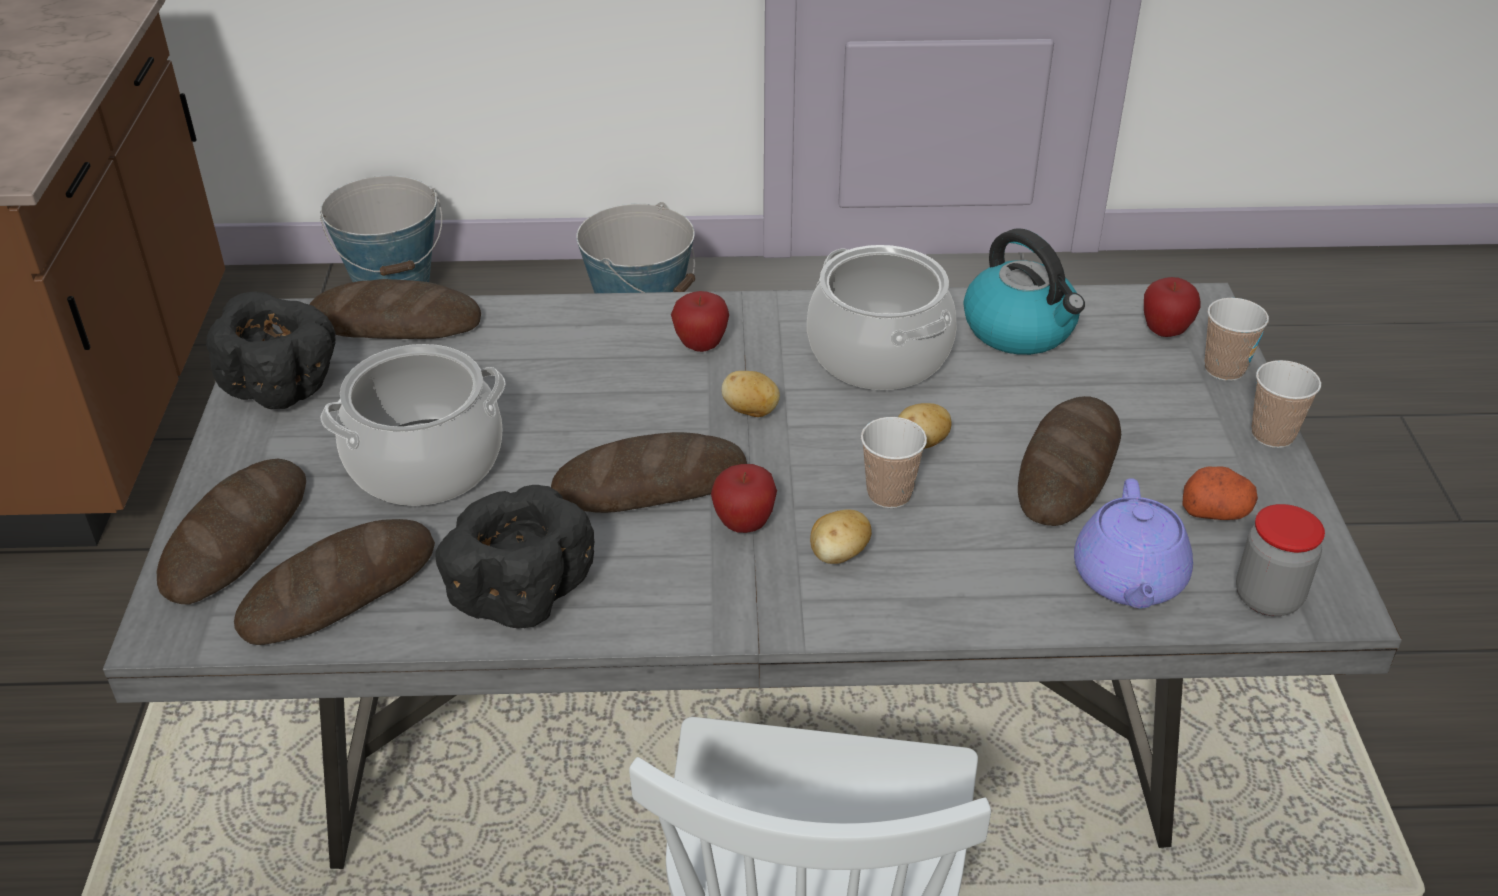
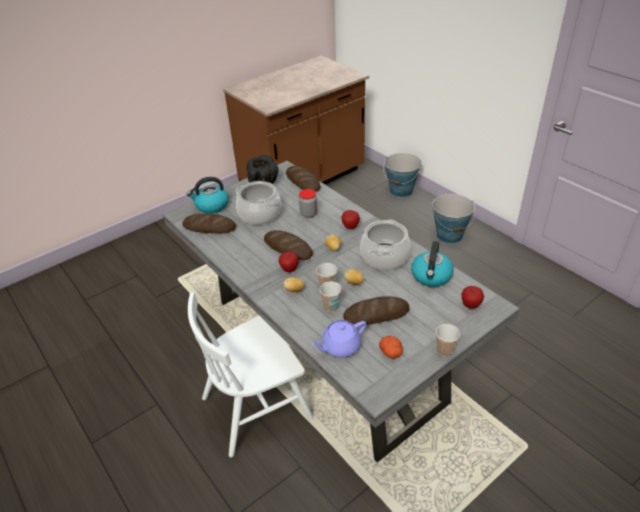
camera: 55 degrees right, 0 degrees up
(237, 538) = (211, 206): bread -> kettle
(519, 591) = (232, 250): black bowl -> none
(1224, 369) = (467, 326): cup -> cup (331, 306)
(1267, 598) = (363, 379): jar -> jar (308, 214)

